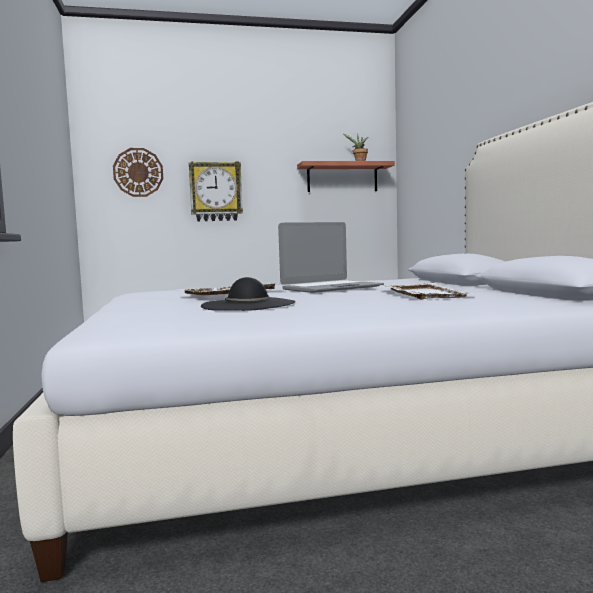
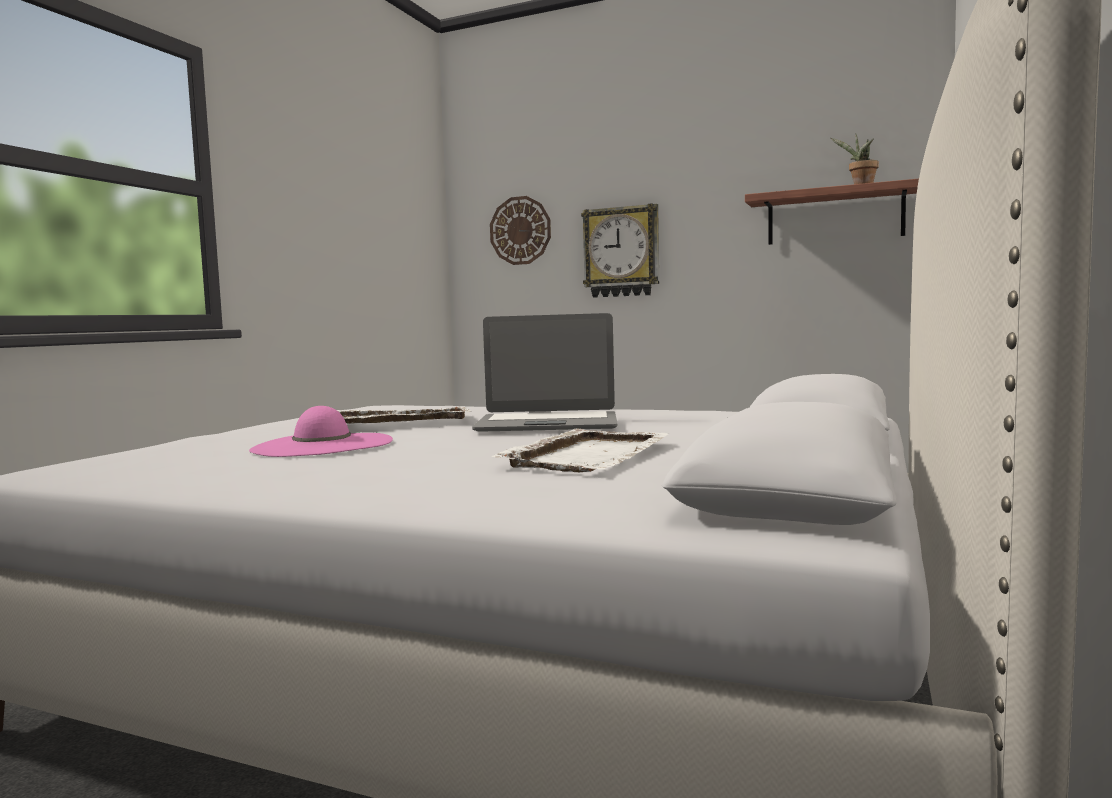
camera: 35 degrees right, 0 degrees up
(248, 305) = (323, 445): black hat -> pink hat

